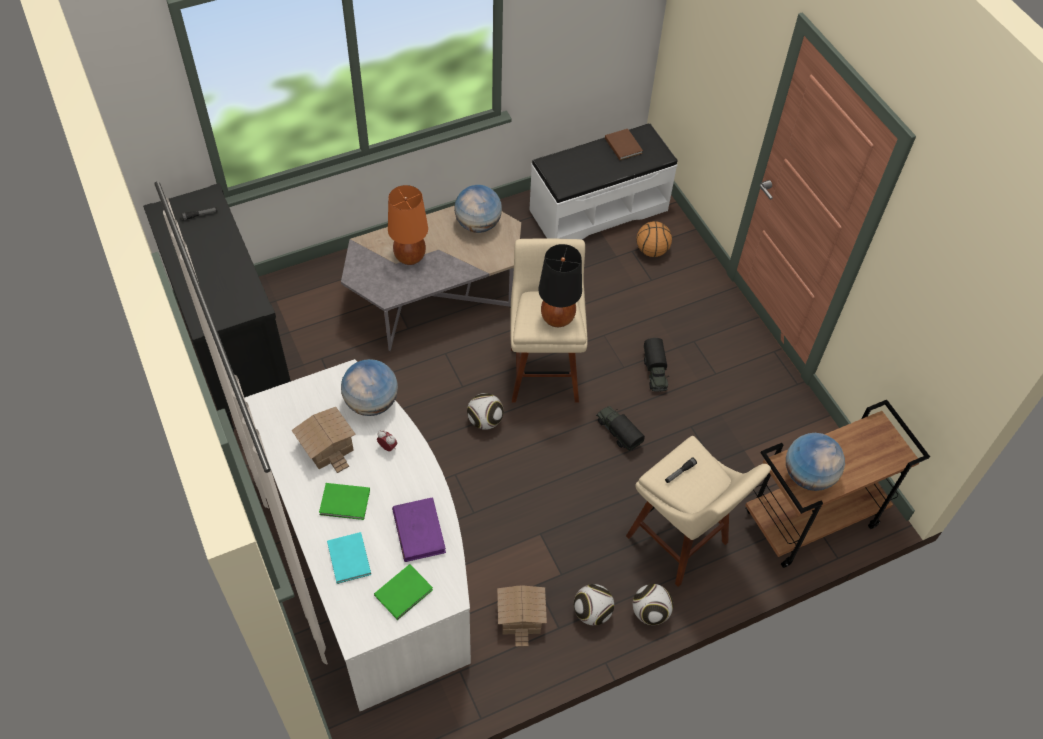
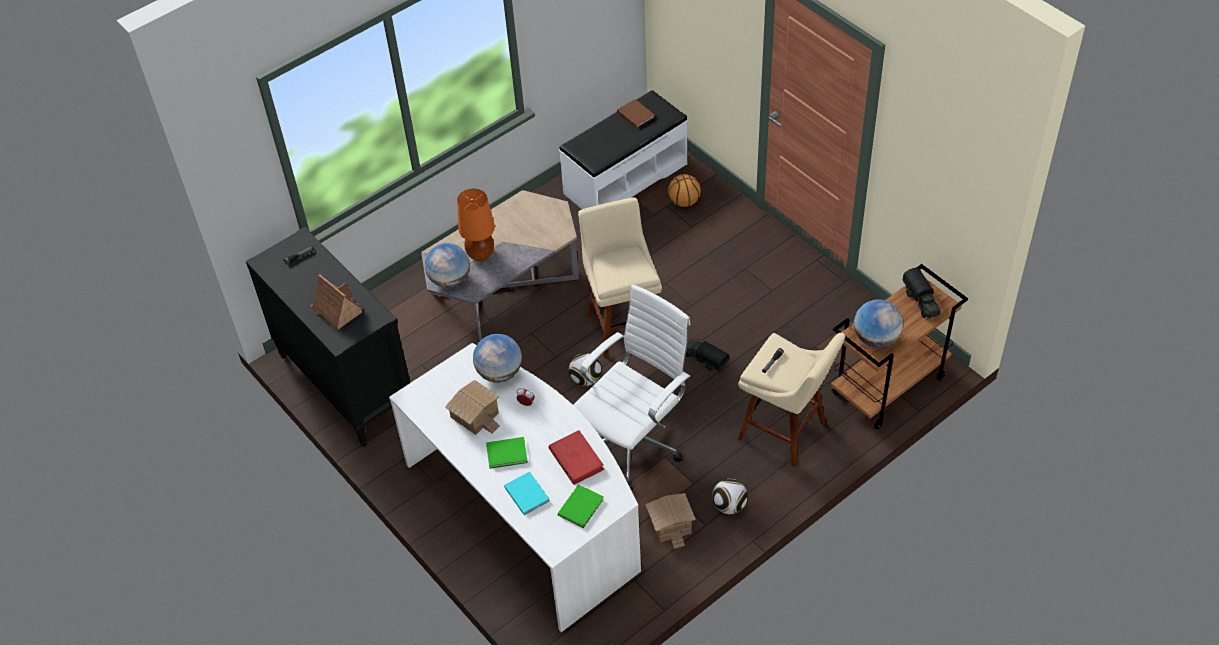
camera: 10 degrees left, 5 degrees down
(215, 285) = (336, 309): none -> toy house
(419, 531) = (576, 459): purple book -> red book
(478, 224) = (531, 212): globe -> globe (450, 280)
(513, 508) = (634, 442): none -> white office chair
(557, 318) = (630, 268): black table lamp -> none
(650, 612) = (778, 493): football -> none
(655, 372) = (720, 302): toy truck -> toy truck (921, 301)

